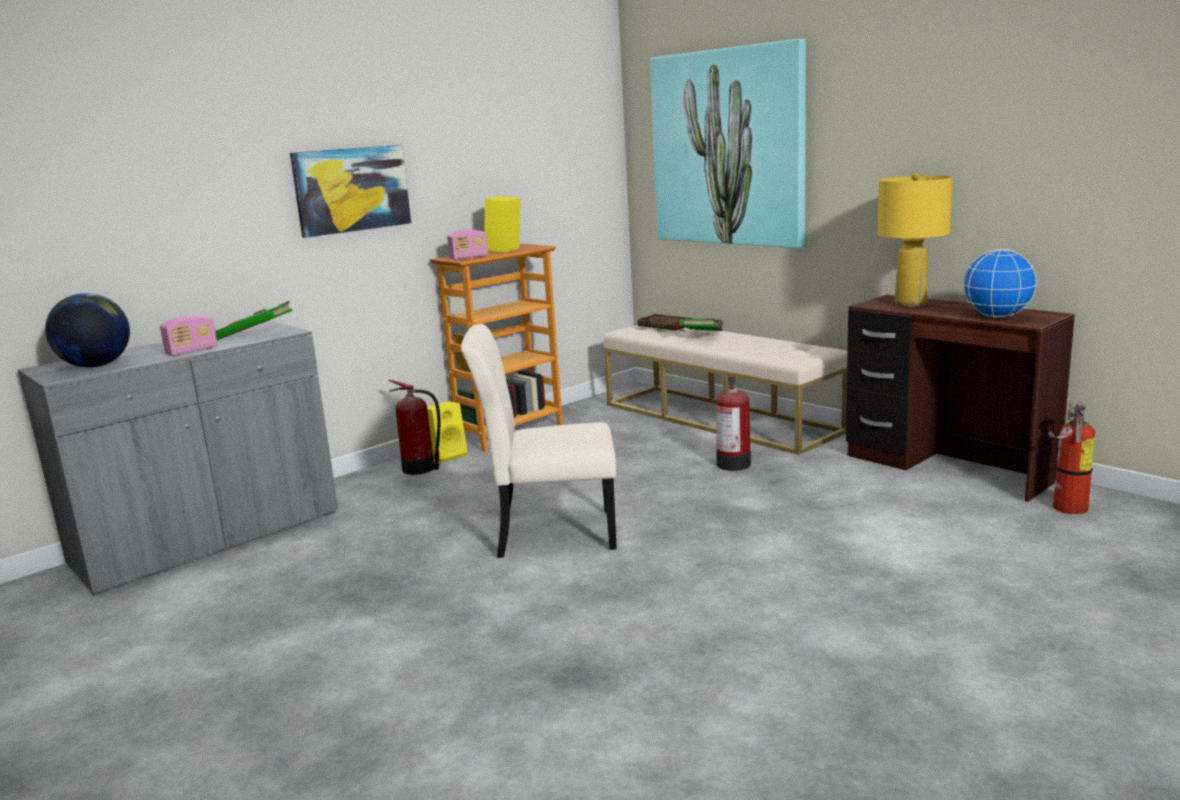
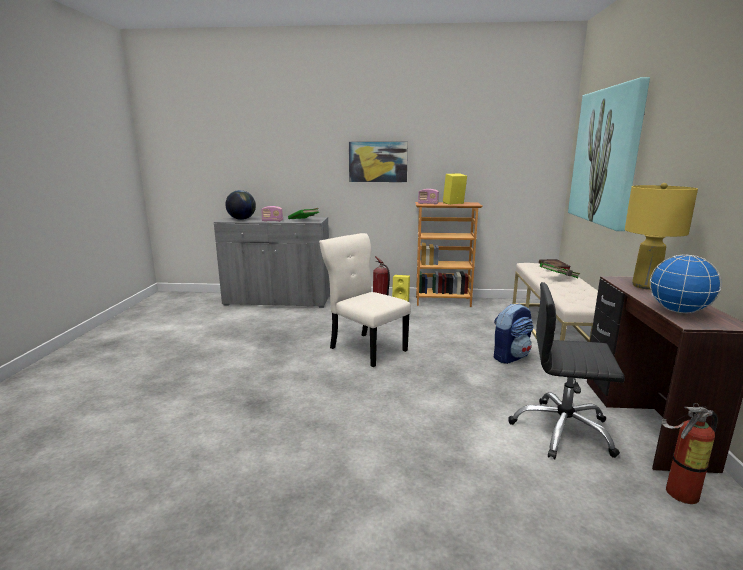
camera: 45 degrees right, 0 degrees up
(733, 463) = (510, 356): fire extinguisher -> backpack
(919, 508) = (562, 431): none -> black office chair

